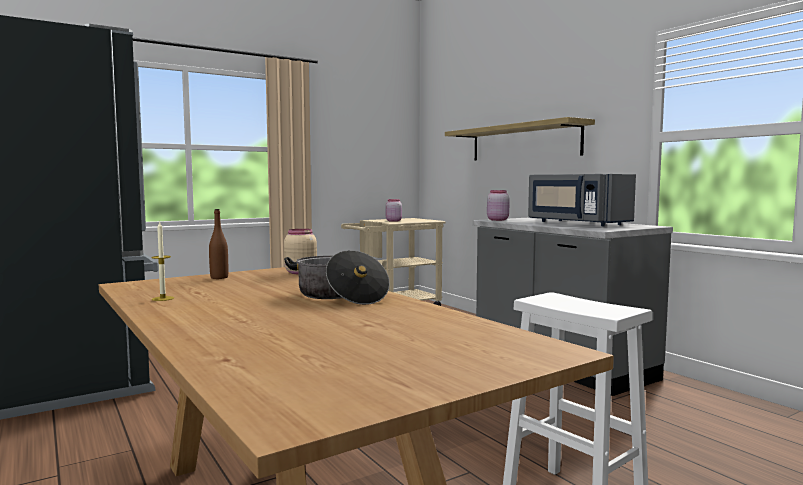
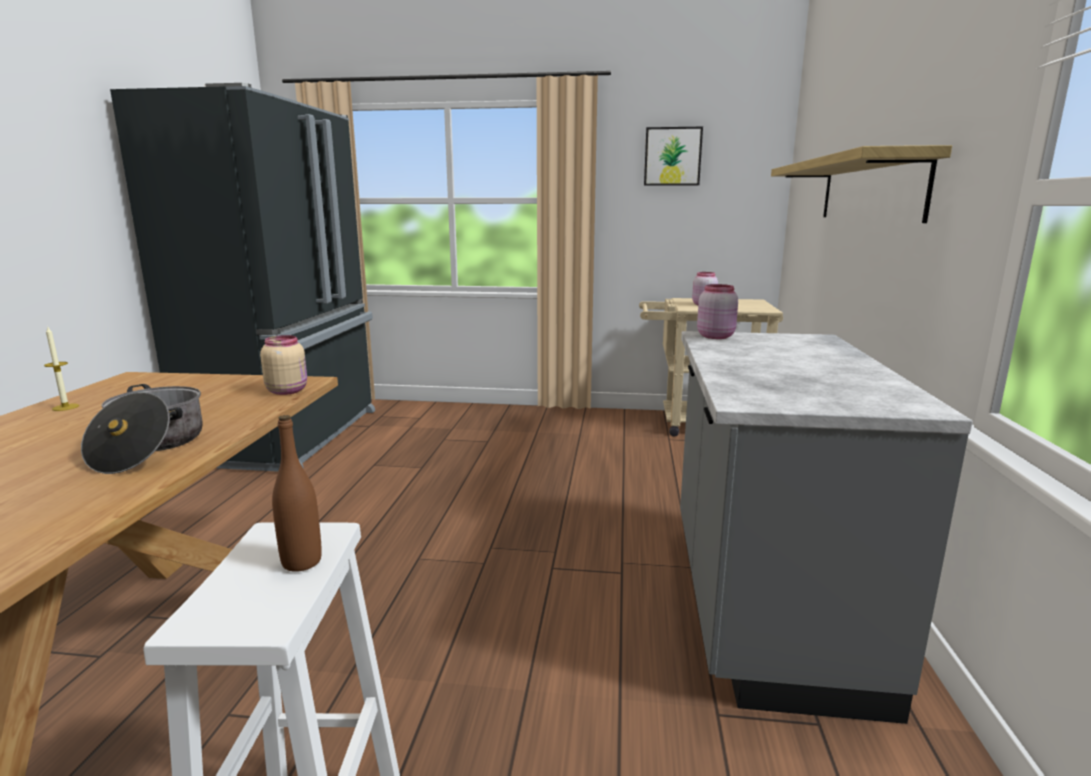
camera: 40 degrees right, 10 degrees up
(219, 277) = (209, 383): brown bottle -> brown bottle (302, 562)
(353, 122) = (672, 156): none -> picture
(576, 223) = (800, 369): grey microwave -> none

